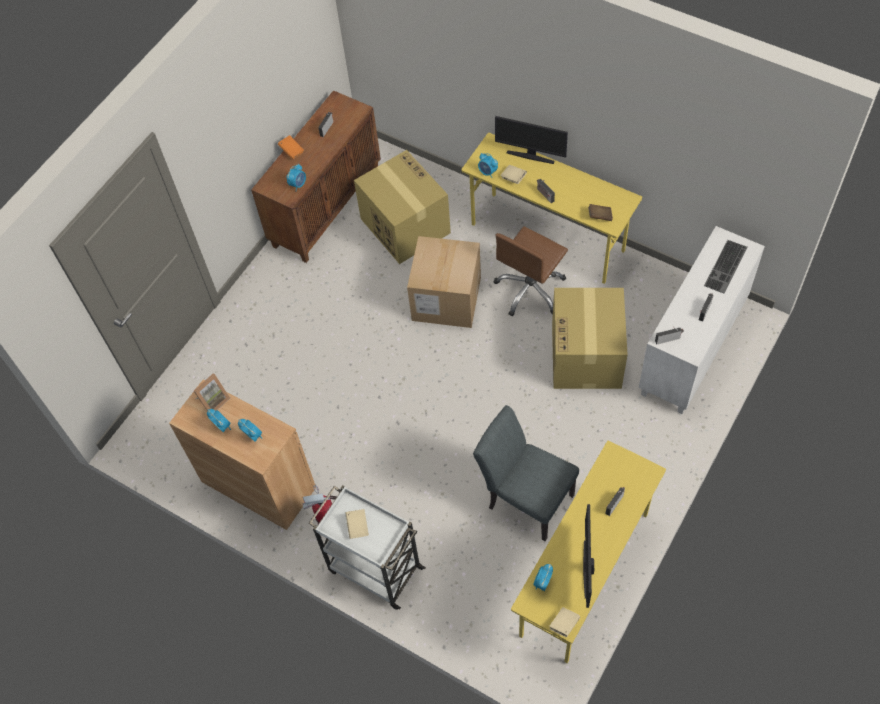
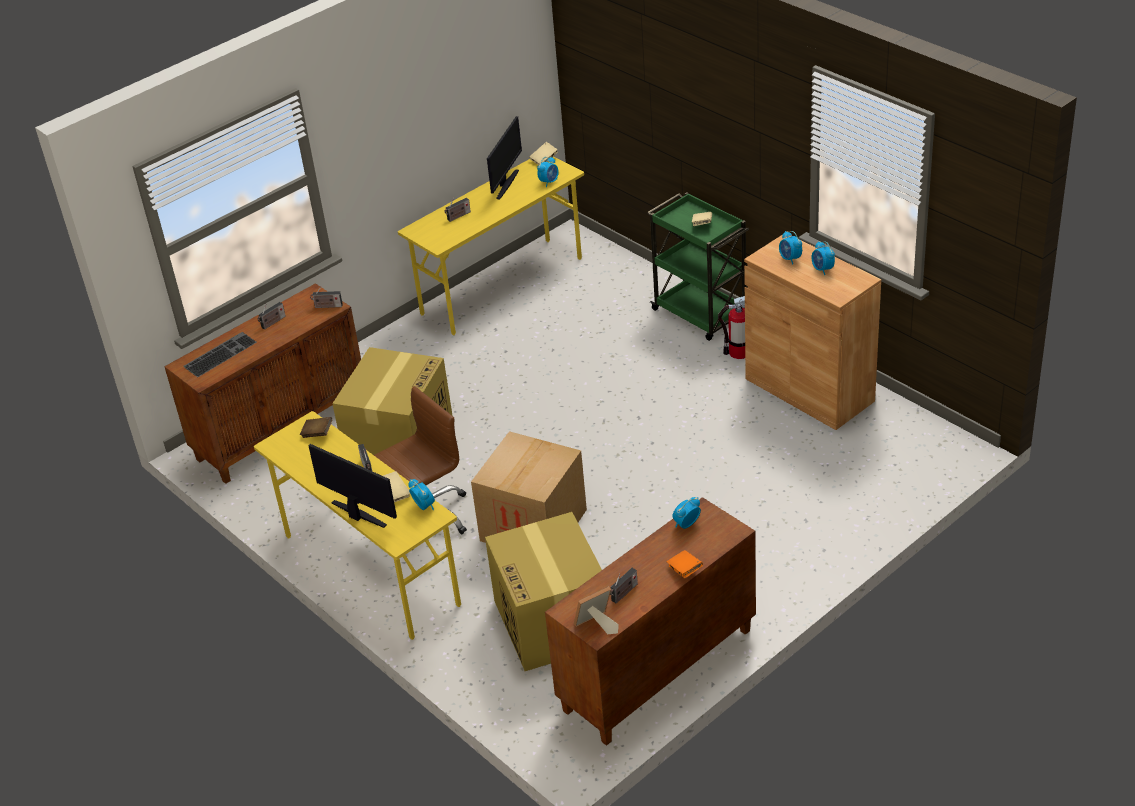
camera: 165 degrees left, 20 degrees down
(213, 400) = (829, 289): picture frame -> picture frame (596, 626)
(374, 568) = (700, 314): white cart -> green cart
(525, 498) = (530, 341): grey chair -> none
(693, 350) = (282, 428): white cabinet -> brown cabinet

